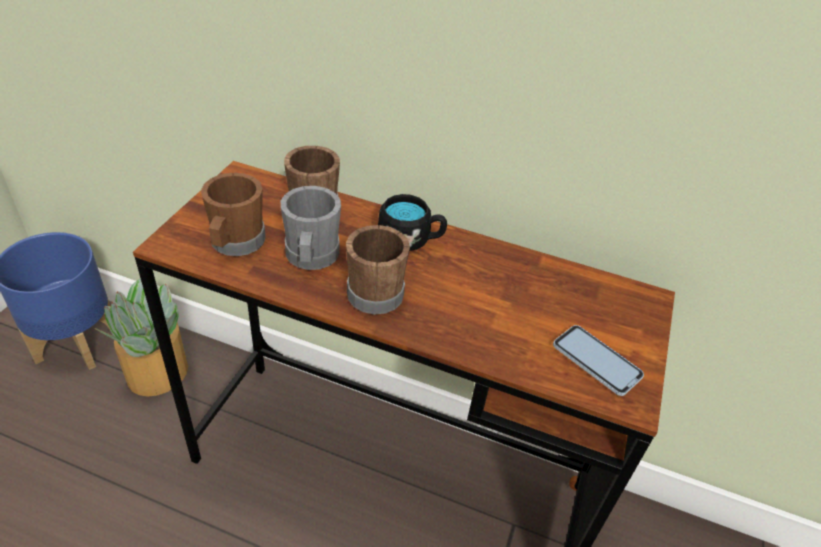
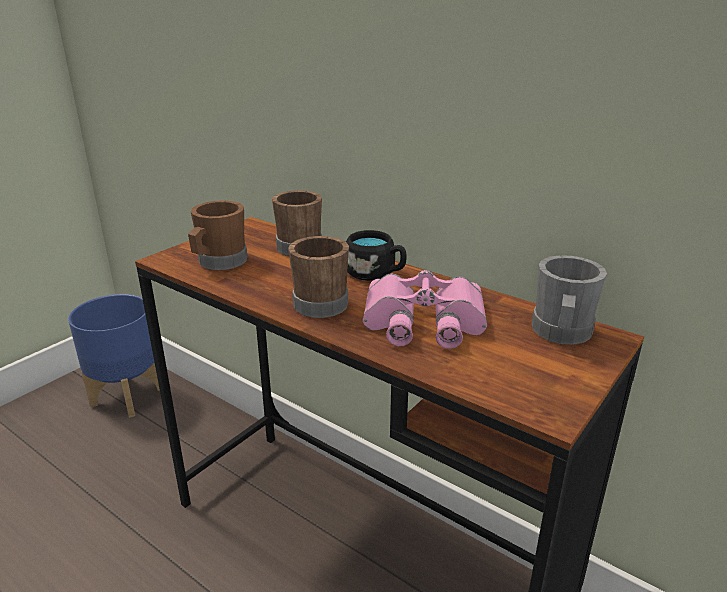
camera: 20 degrees right, 15 degrees down
(156, 373) = (181, 428): potted plant -> none
(311, 257) = (278, 277): grey mug -> grey mug (561, 333)
(483, 304) = (423, 322): none -> pink binoculars
(596, 361) = (524, 377): phone -> none

